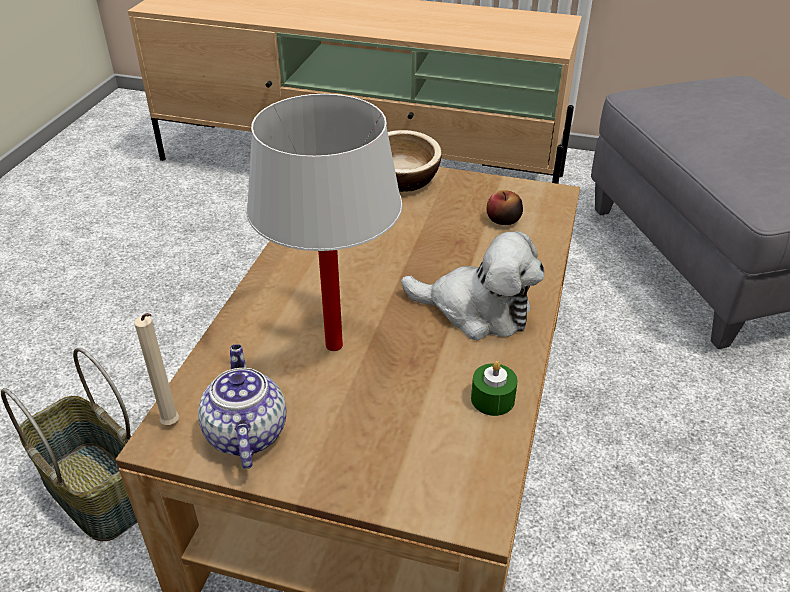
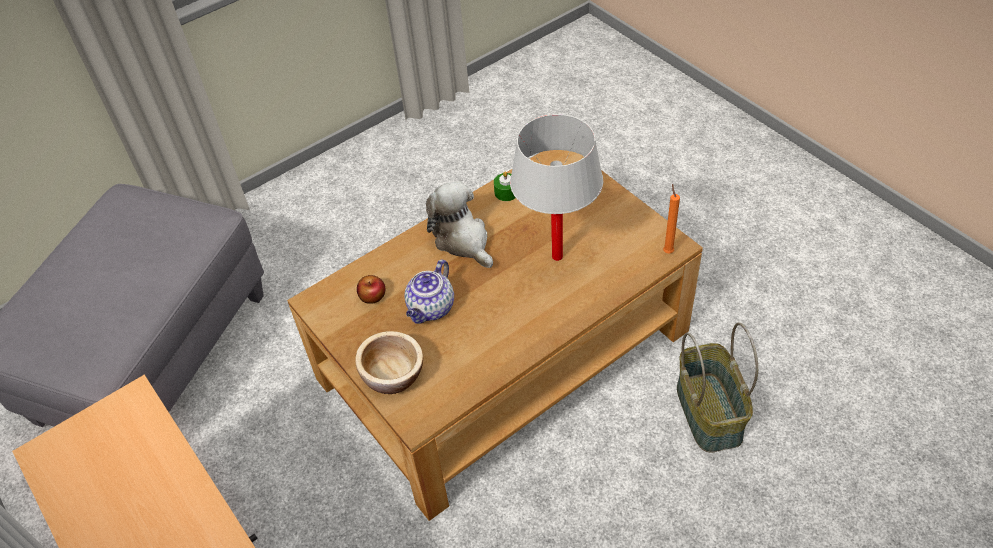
camera: 140 degrees left, 10 degrees up
(172, 425) = (667, 251): beige candle -> orange candle
(245, 433) = (633, 230): teapot -> teapot (431, 309)

